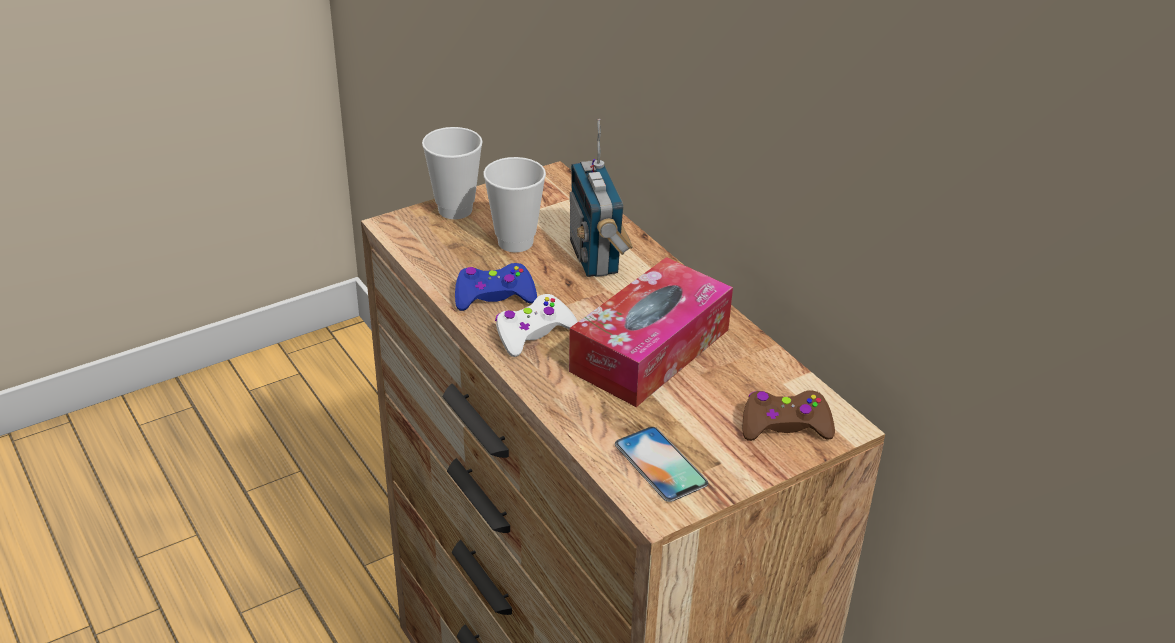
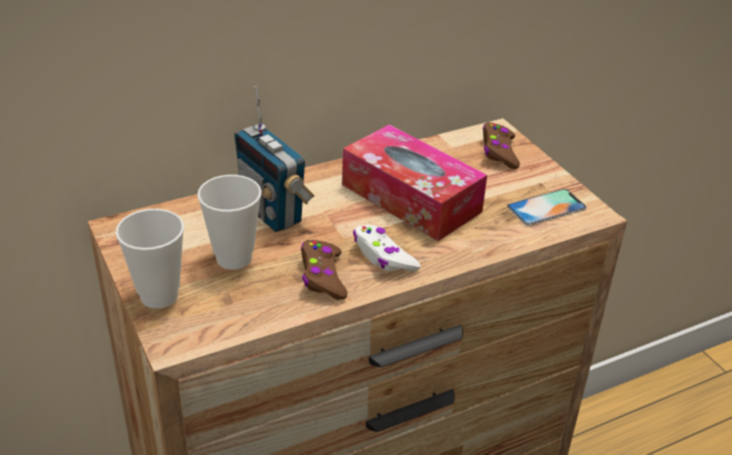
camera: 85 degrees left, 0 degrees up
(494, 296) = (323, 276): blue game controller -> brown game controller
(596, 258) = (272, 213): radio -> radio turned 60 degrees clockwise

